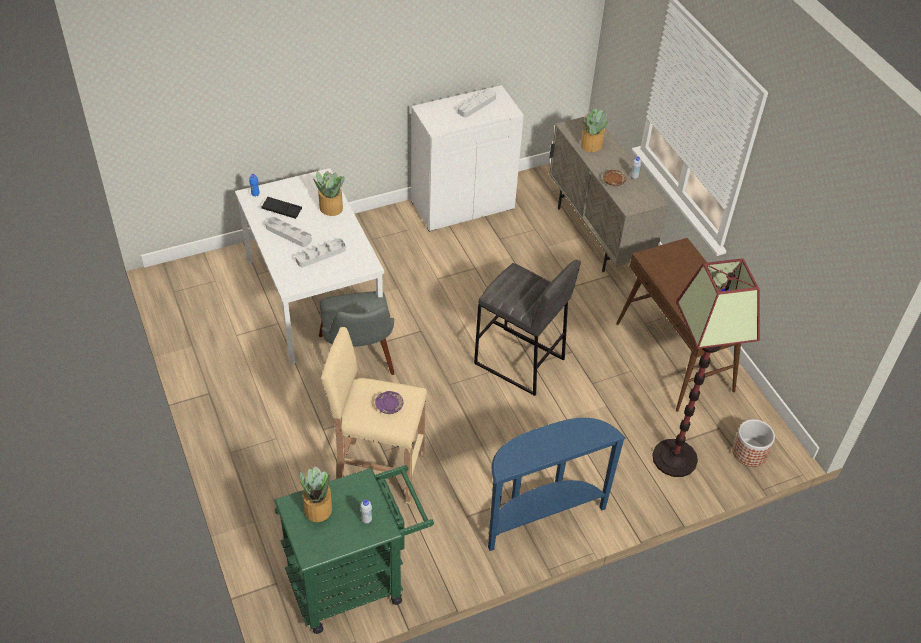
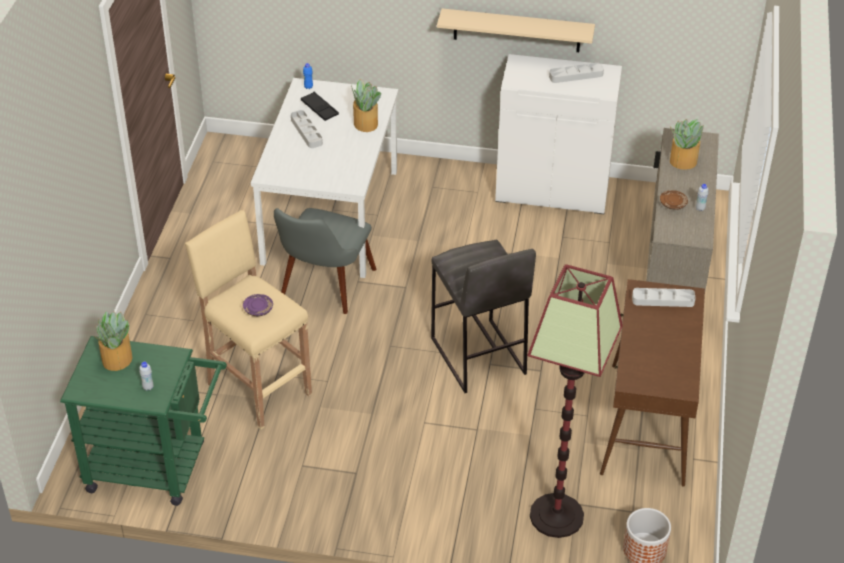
camera: 35 degrees right, 5 degrees down
(320, 255) = (318, 160): grey tray -> grey tray (663, 300)
(415, 84) = (517, 30): none -> beige shelf
(540, 516) = (371, 500): blue console table -> none

